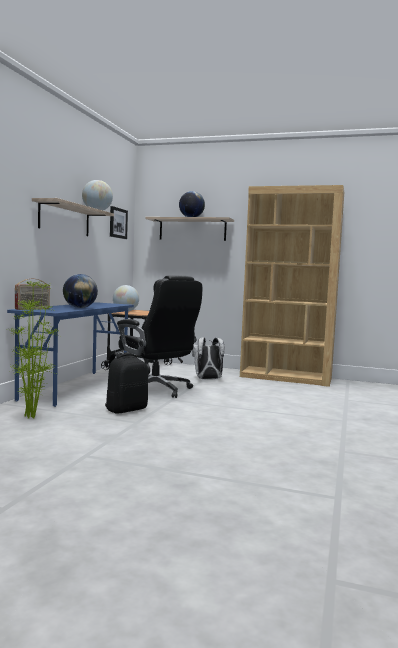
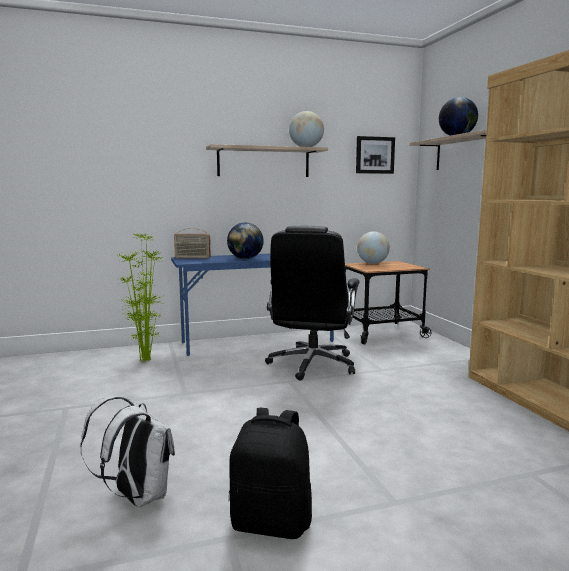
camera: 55 degrees right, 5 degrees up
(126, 409) = (219, 377): black backpack -> black backpack (272, 522)
(207, 379) = (411, 368): white backpack -> white backpack (136, 496)

